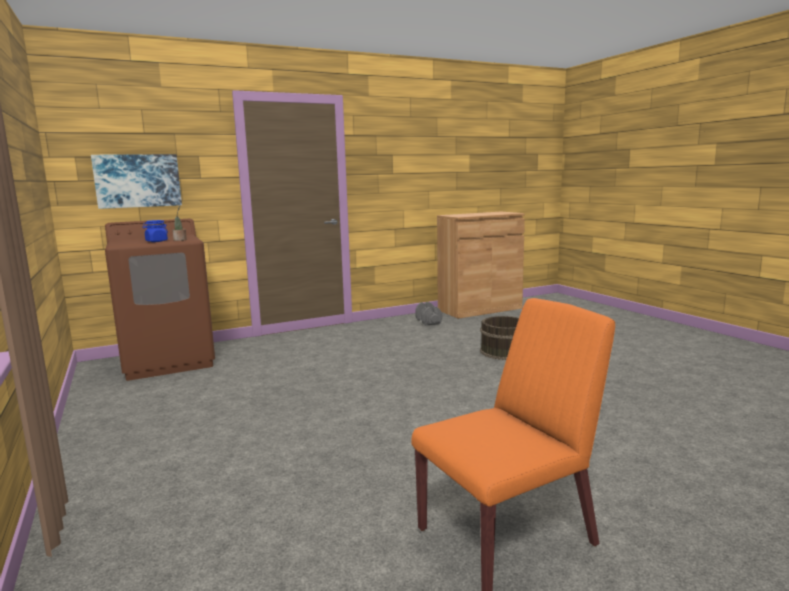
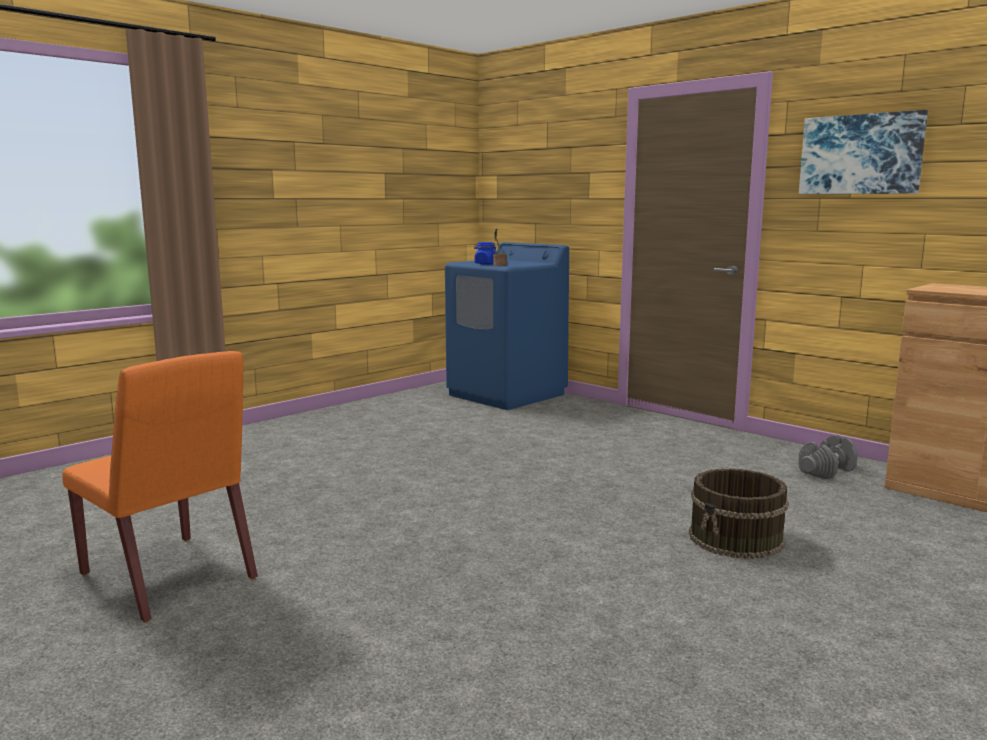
camera: 70 degrees right, 0 degrees up
(138, 181) = (535, 200): picture -> picture (861, 154)
(169, 361) = (507, 395): brown washing machine -> blue washing machine

